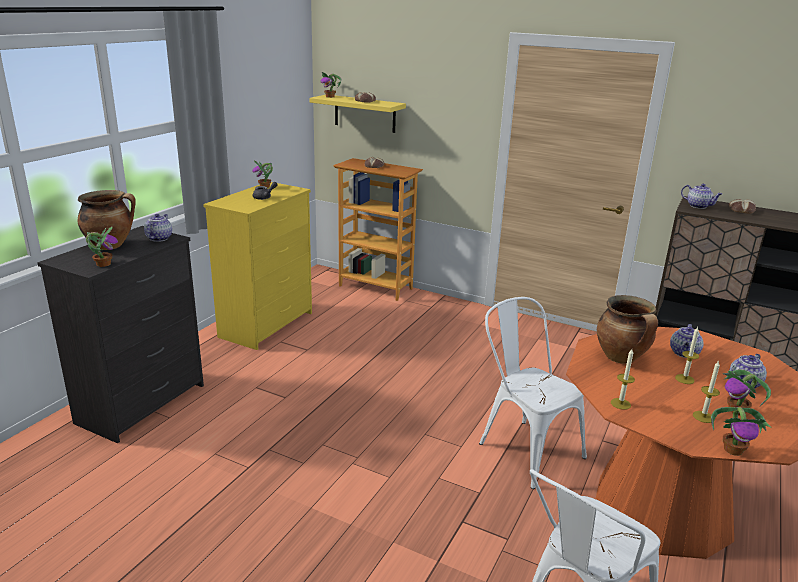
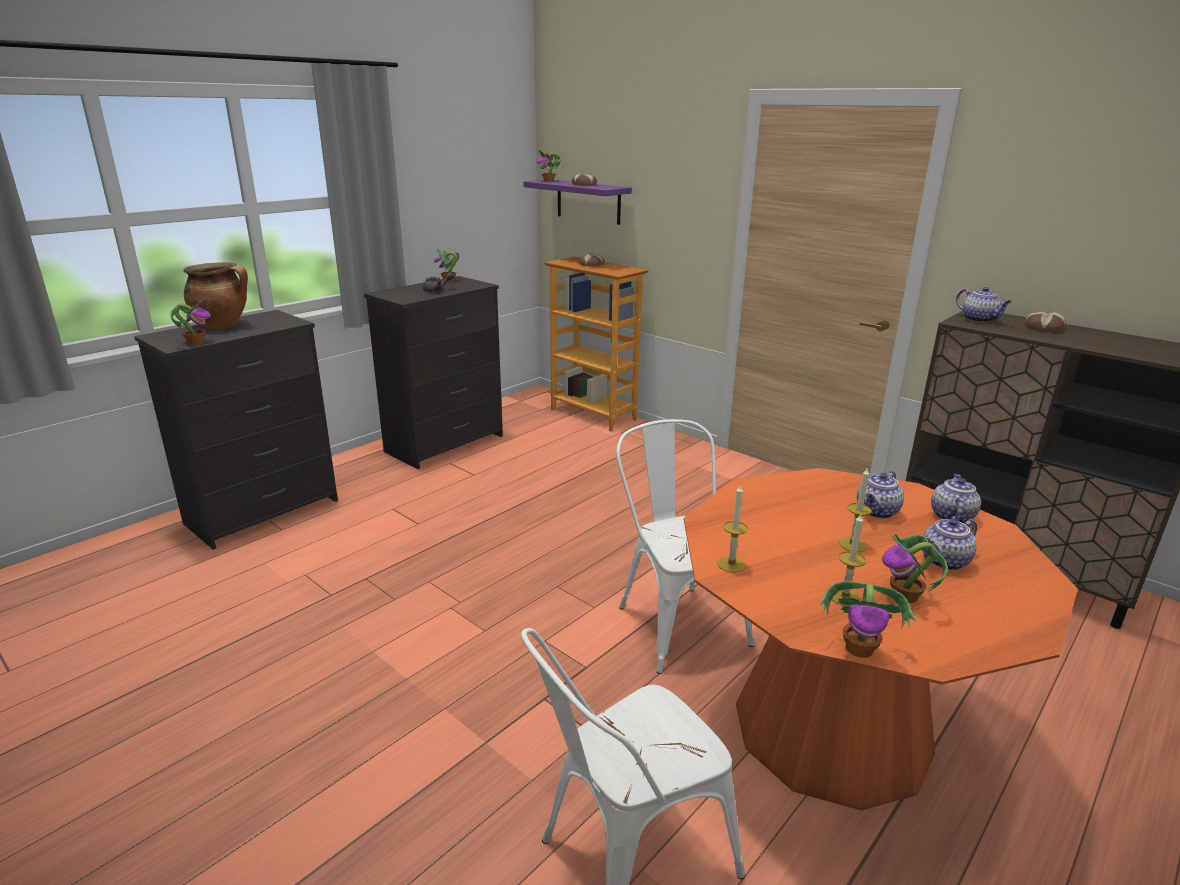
camera: 15 degrees right, 0 degrees up
(159, 238) = (280, 322): teapot -> teapot (951, 516)
(267, 324) = (446, 443): yellow dresser -> black dresser
(365, 113) = (588, 201): yellow shelf -> purple shelf
(622, 358) = (778, 508): cooking pot -> none

